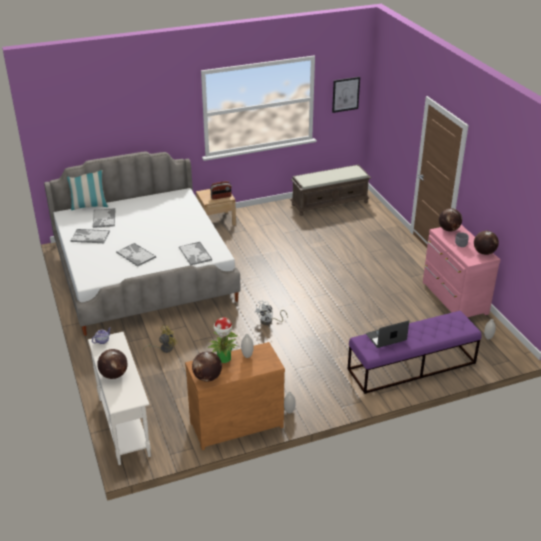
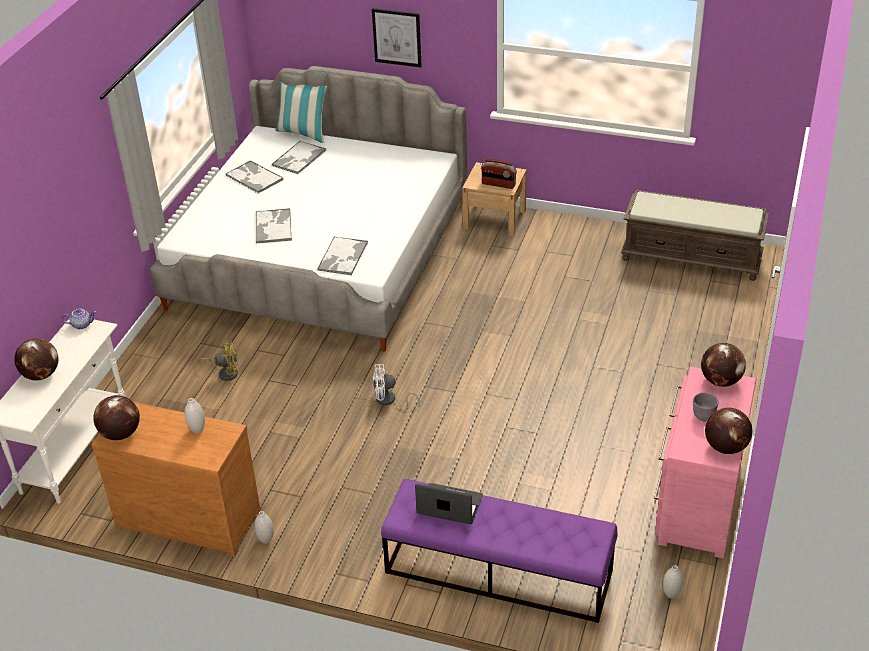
camera: 40 degrees right, 5 degrees up
(224, 358) = (168, 419): potted plant -> none
(345, 94) = (762, 78): picture -> picture (397, 37)

